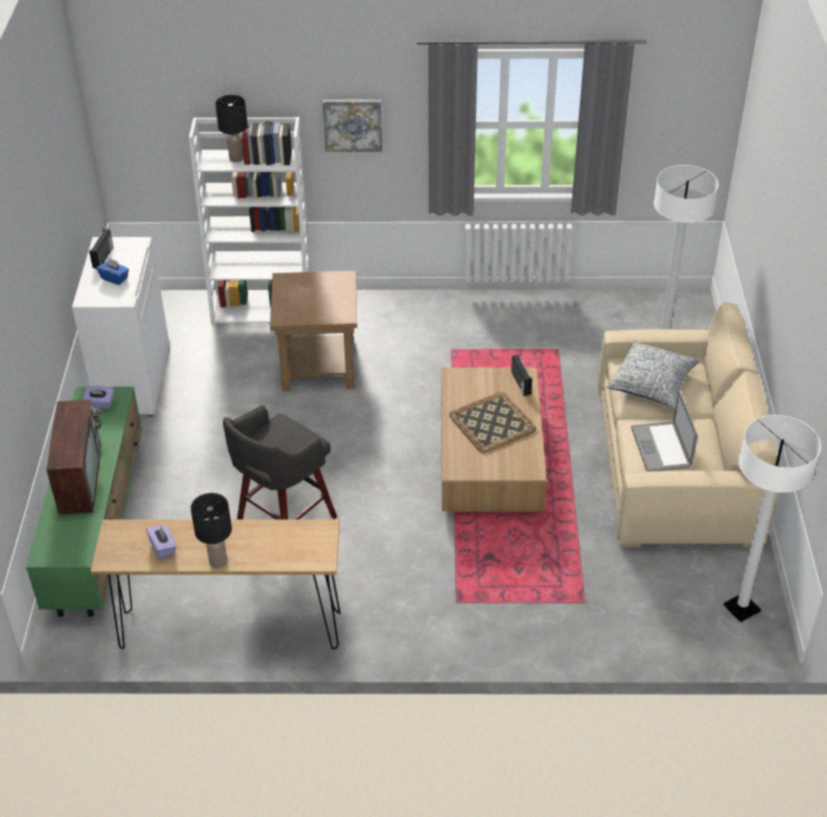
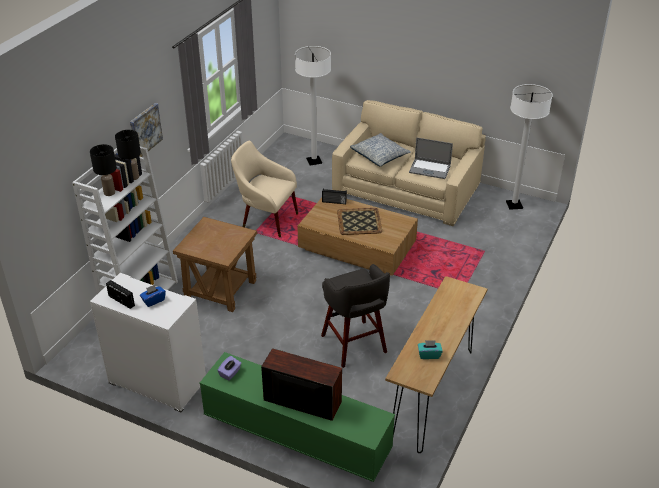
camera: 65 degrees left, 5 degrees down
(163, 547) = (429, 355): purple tissue box -> turquoise tissue box
(218, 561) = (454, 333): black table lamp -> black table lamp (133, 177)
(487, 350) = (266, 219): none -> beige armchair

